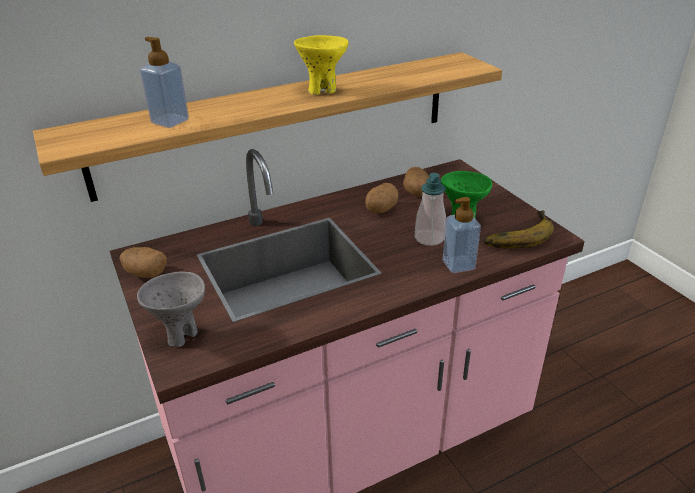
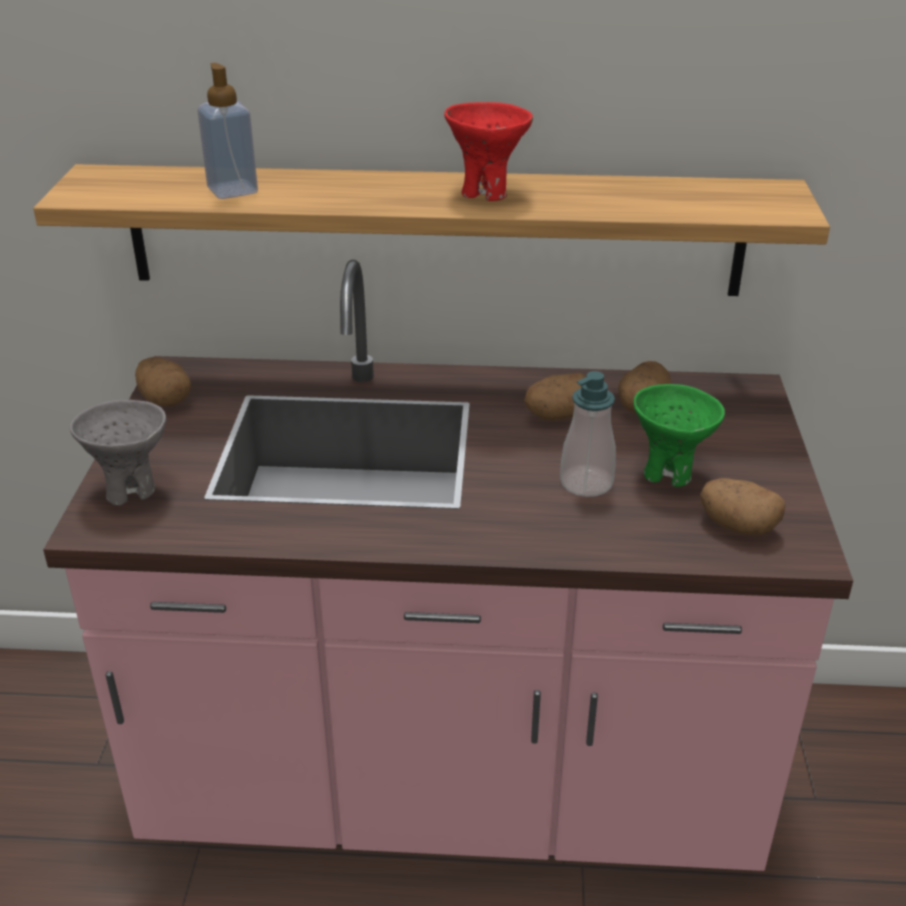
camera: 30 degrees right, 0 degrees up
(322, 90) = (485, 193): yellow bowl -> red bowl
(458, 264) = (588, 538): soap dispenser -> none
(515, 234) = (737, 526): banana -> potato

